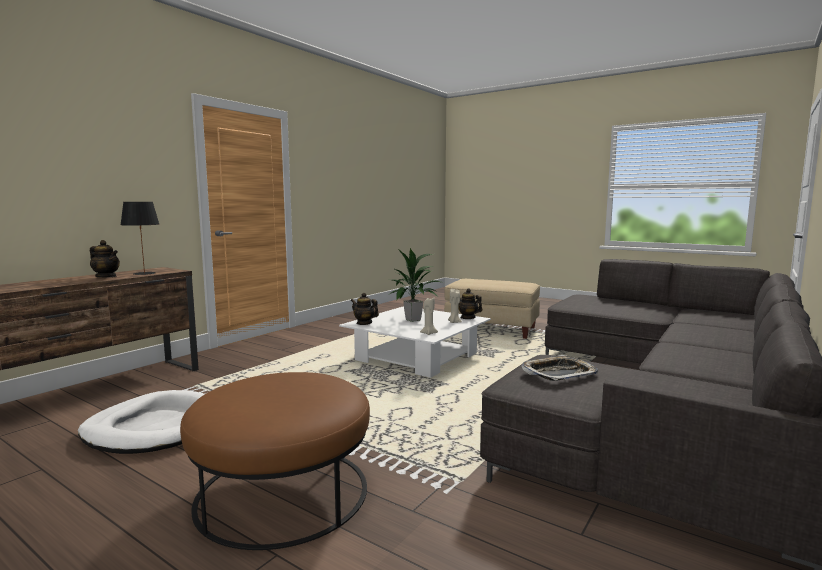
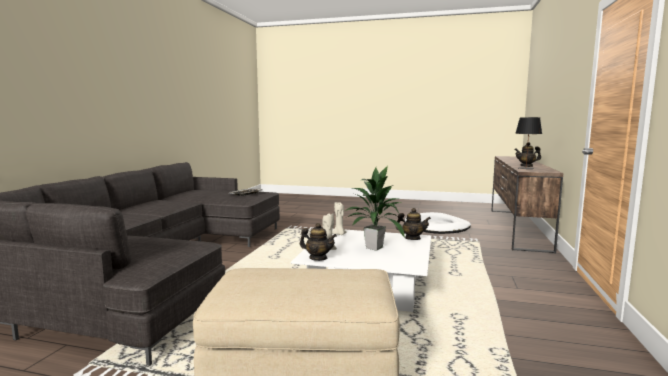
camera: 160 degrees right, 0 degrees up
(283, 492) = (347, 221): brown ottoman -> none

